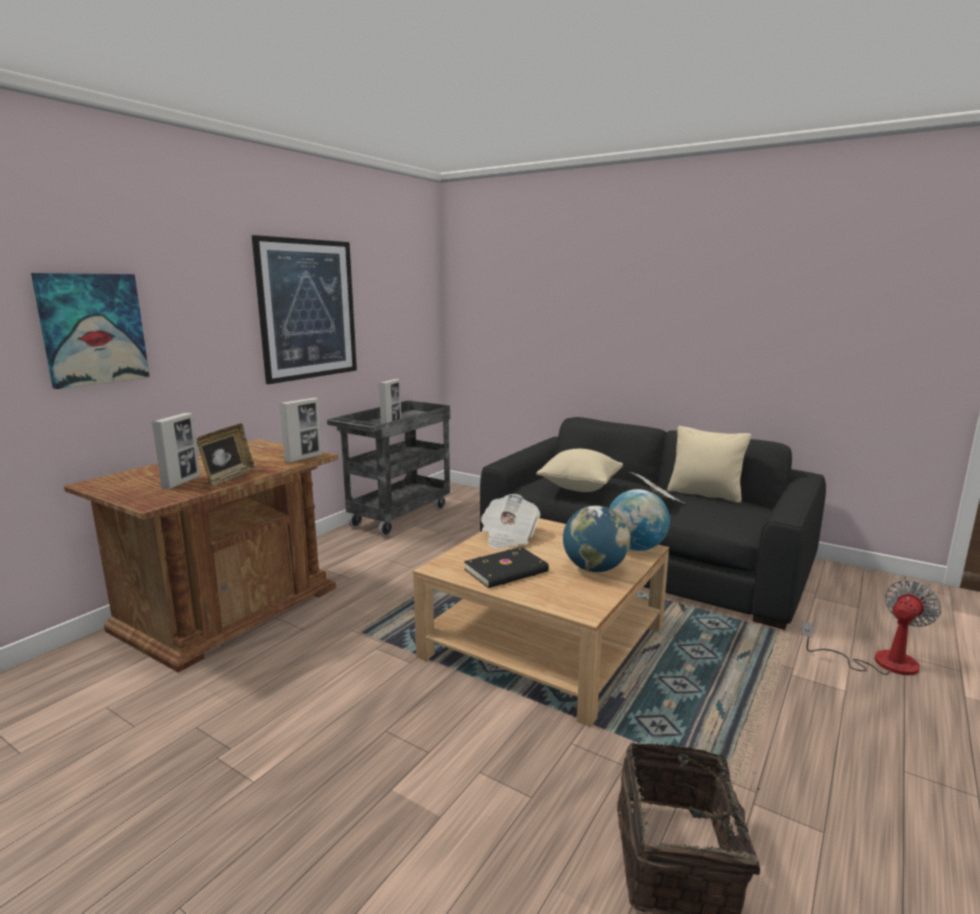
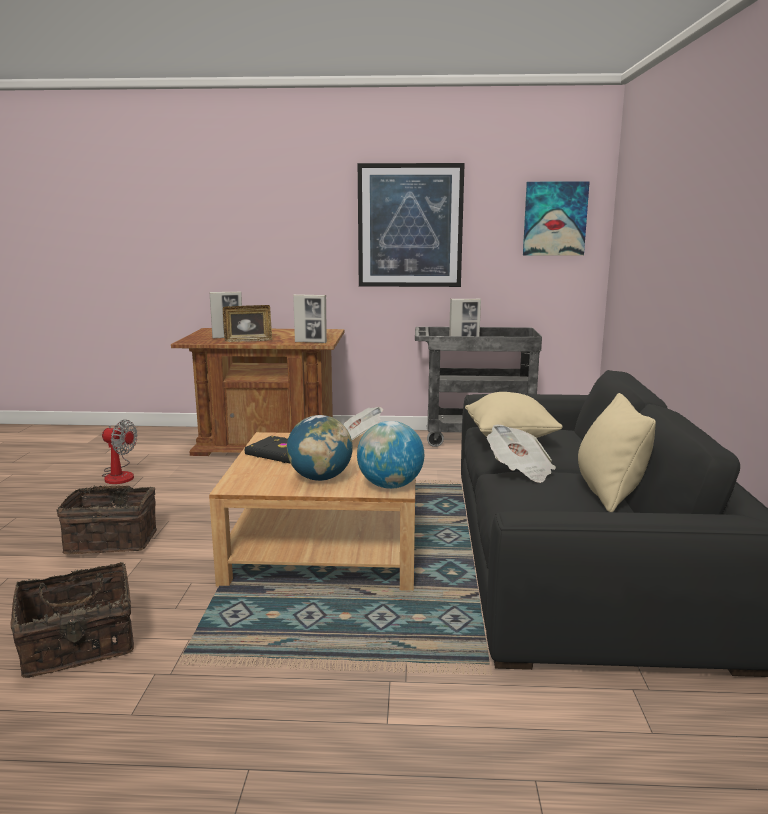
camera: 60 degrees right, 0 degrees up
(93, 329) = (231, 232): picture -> picture (555, 219)
(402, 791) = (113, 541): none -> basket
(879, 662) = (490, 753): fan -> fan (119, 475)

